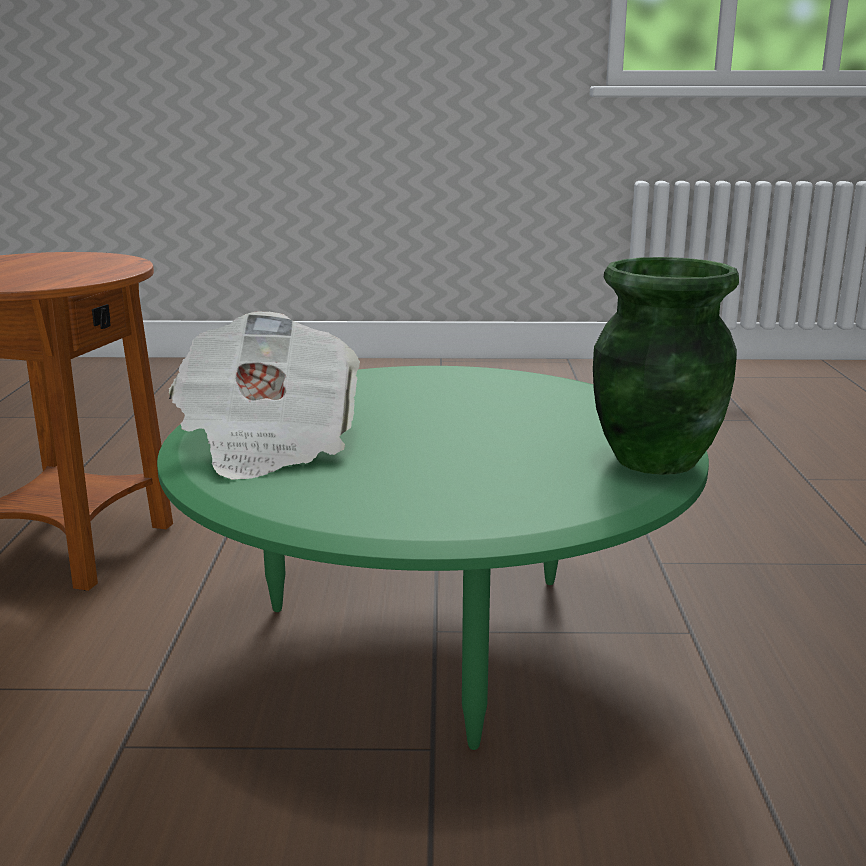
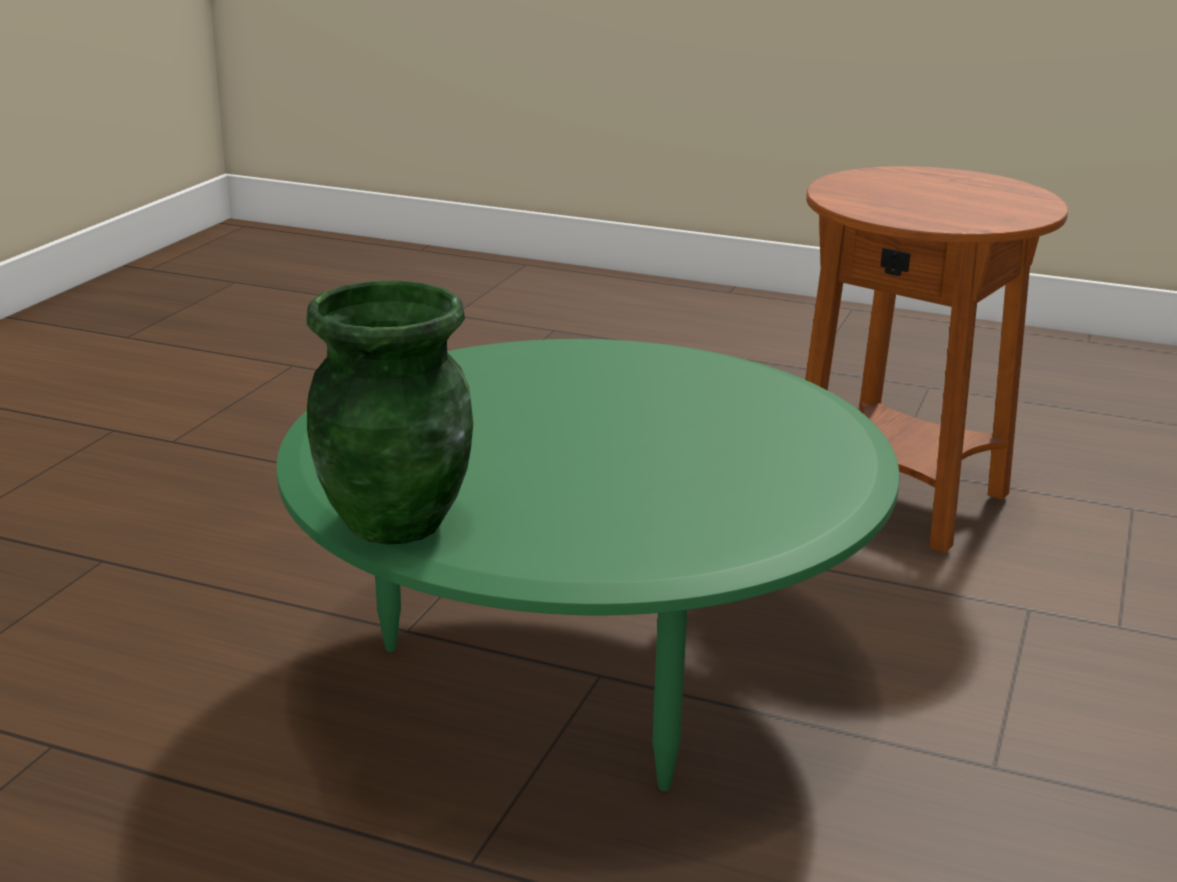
camera: 110 degrees right, 5 degrees up
(268, 443) = (610, 370): newspaper -> none

